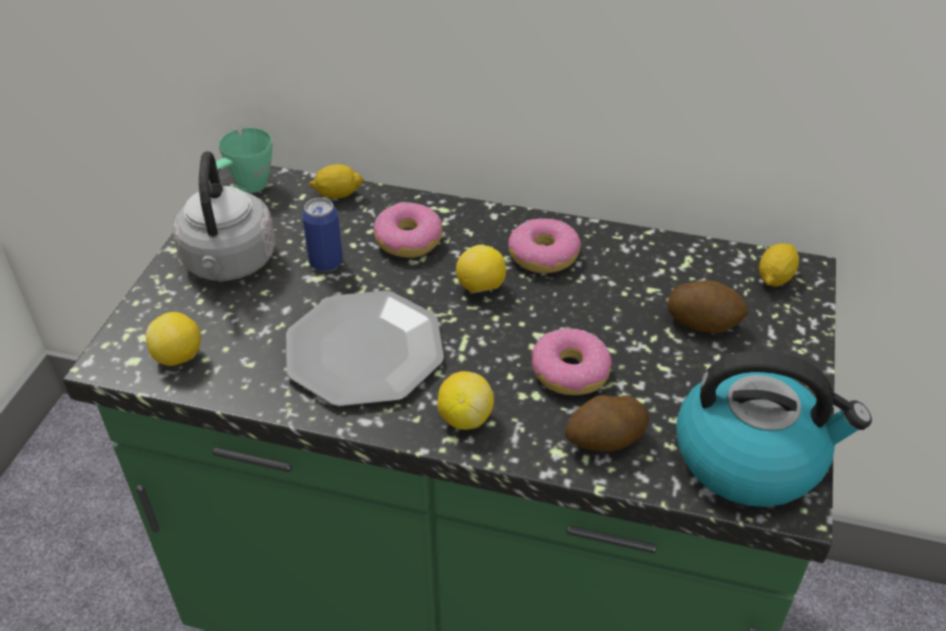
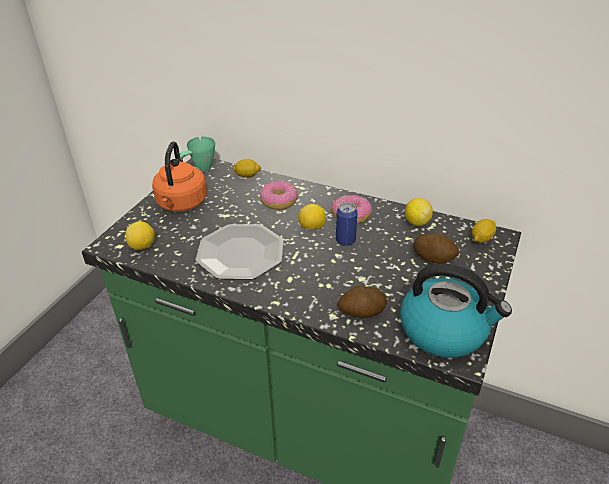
camera: 10 degrees right, 5 degrees down
(229, 264) = (181, 204): grey kettle -> orange kettle
(326, 262) = (232, 208): can -> can (345, 241)
(465, 418) = (286, 292): lemon -> lemon (416, 222)
(569, 372) = (350, 275): donut -> none

